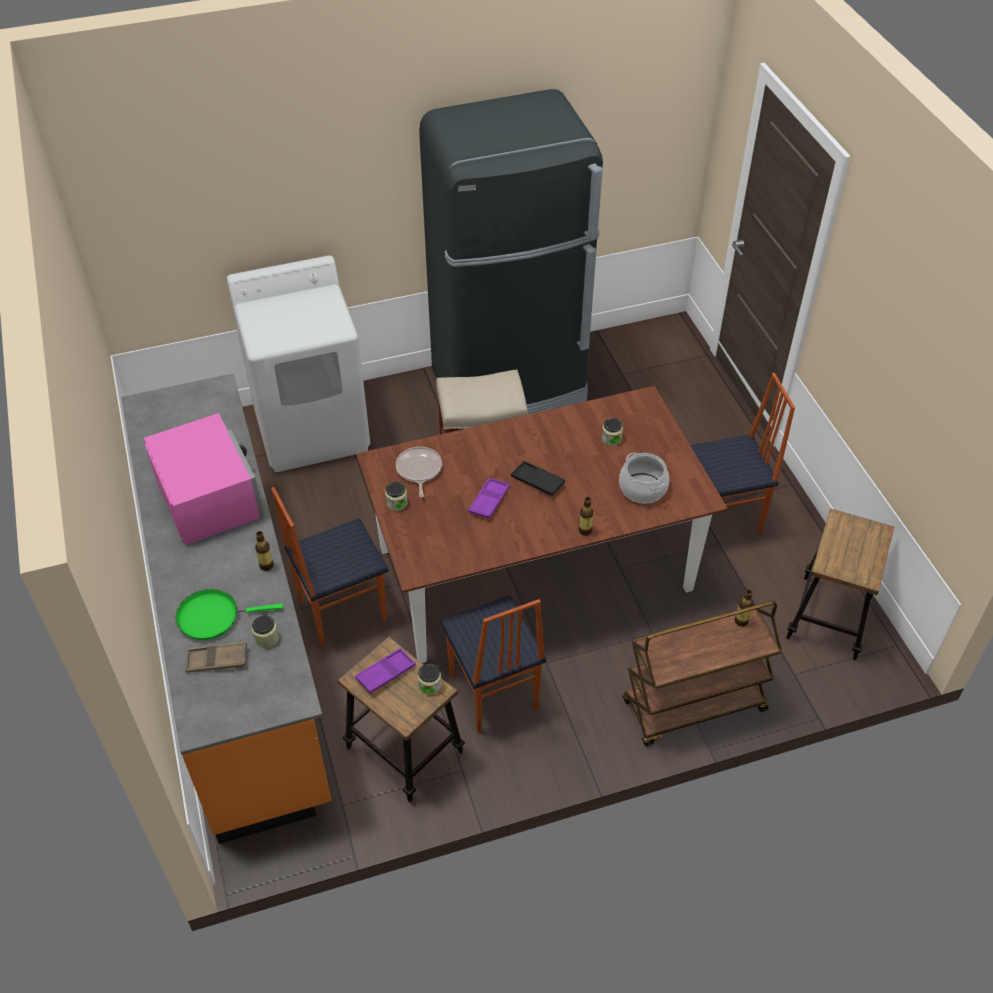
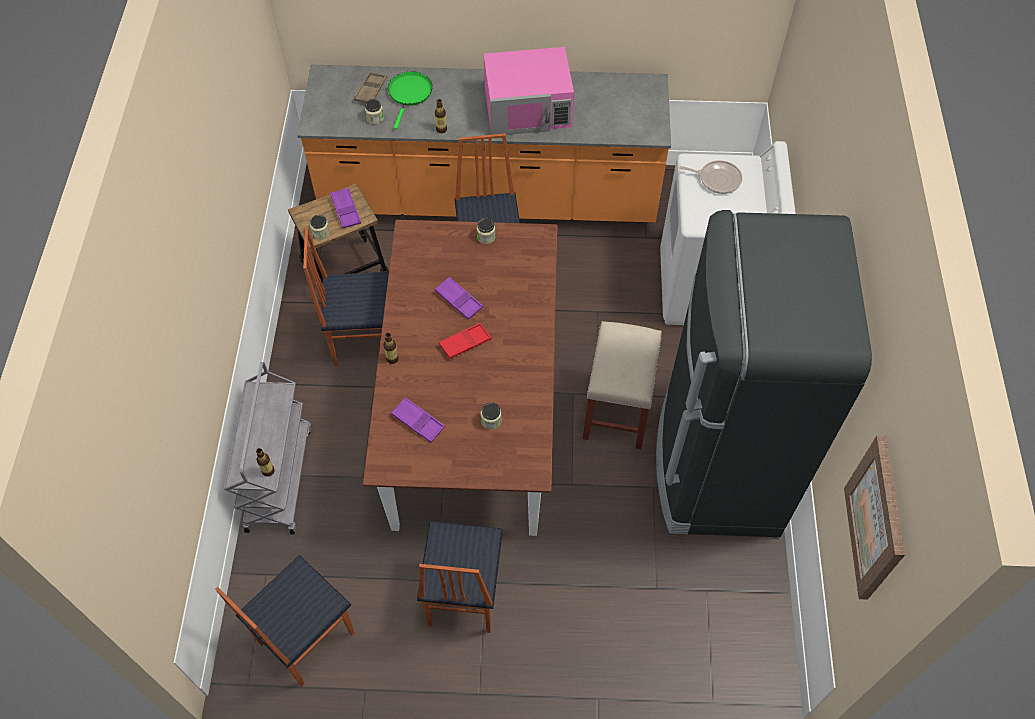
camera: 110 degrees right, 10 degrees up
(418, 470) = (517, 261): frying pan -> frying pan (717, 179)
(537, 481) = (465, 343): black tray -> red tray
(642, 488) = (418, 422): cooking pot -> purple tray
(650, 118) = (876, 519): none -> picture
(693, 707) = (278, 477): brown cart -> grey cart
(829, 618) = (305, 638): stool -> chair

